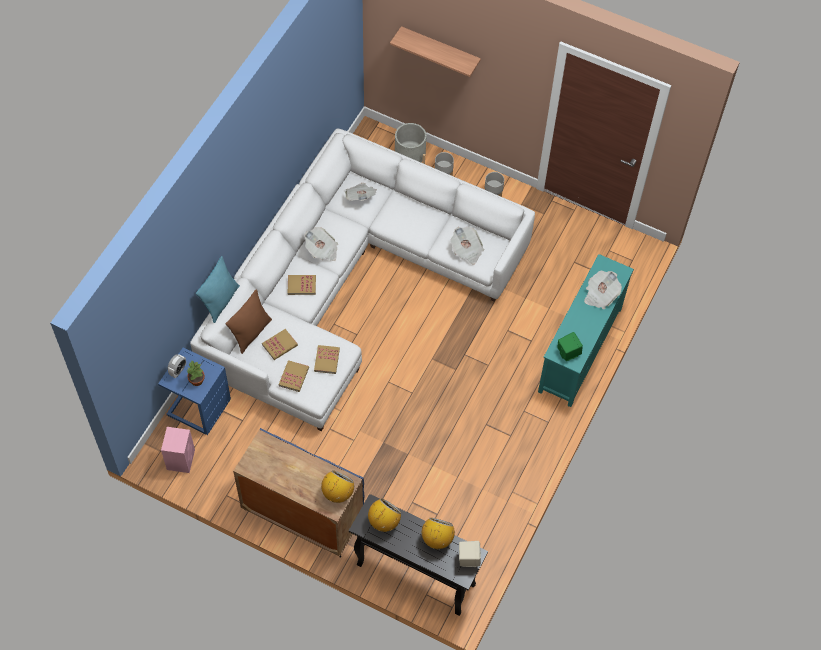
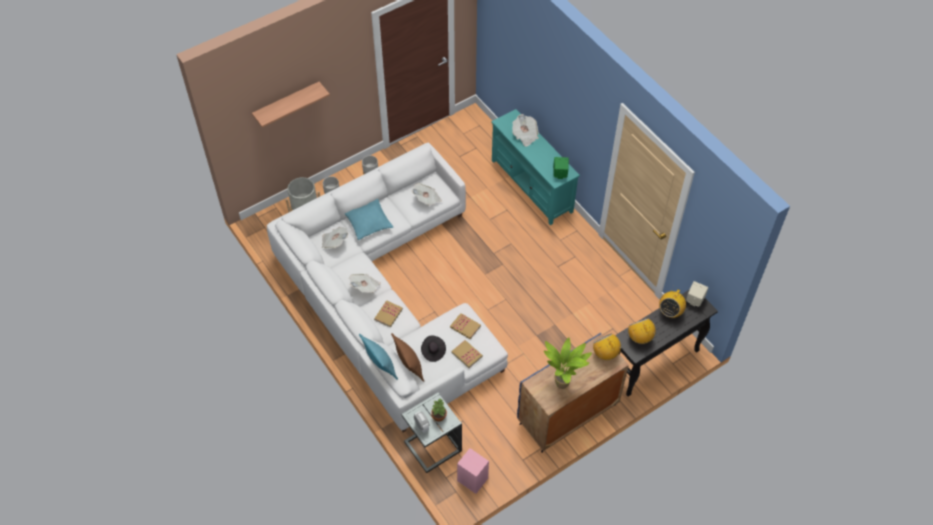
camera: 60 degrees left, 5 degrees down
(198, 406) = (431, 446): blue side table -> grey side table
(279, 468) = (563, 383): none -> potted plant
(280, 345) = (433, 351): book -> black hat
(403, 214) = (368, 222): none -> turquoise pillow
(437, 539) = (670, 312): radio -> radio turned 105 degrees counterclockwise

